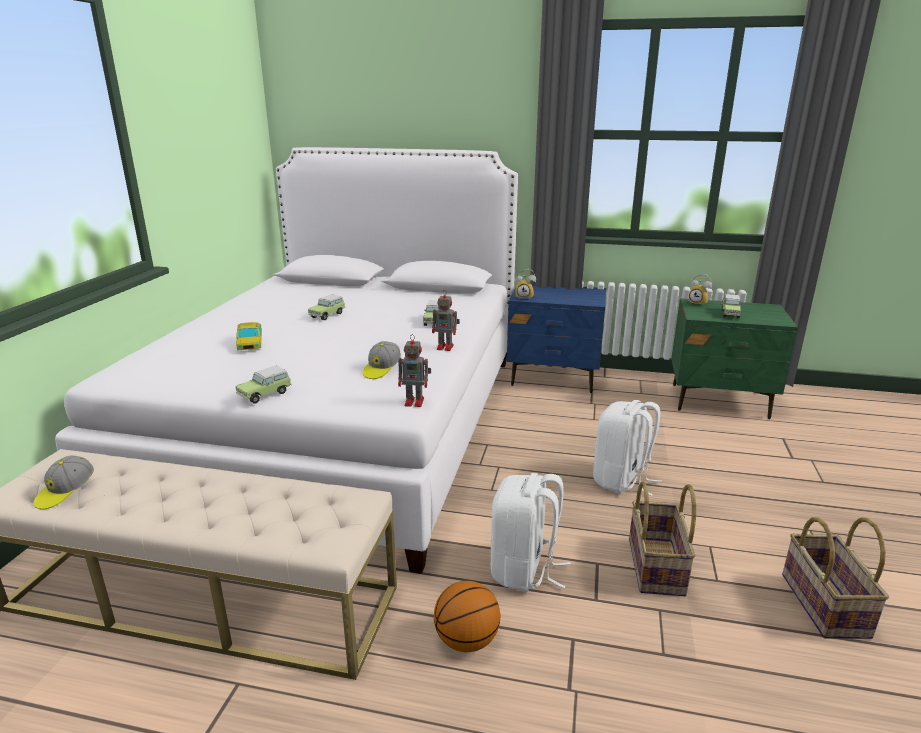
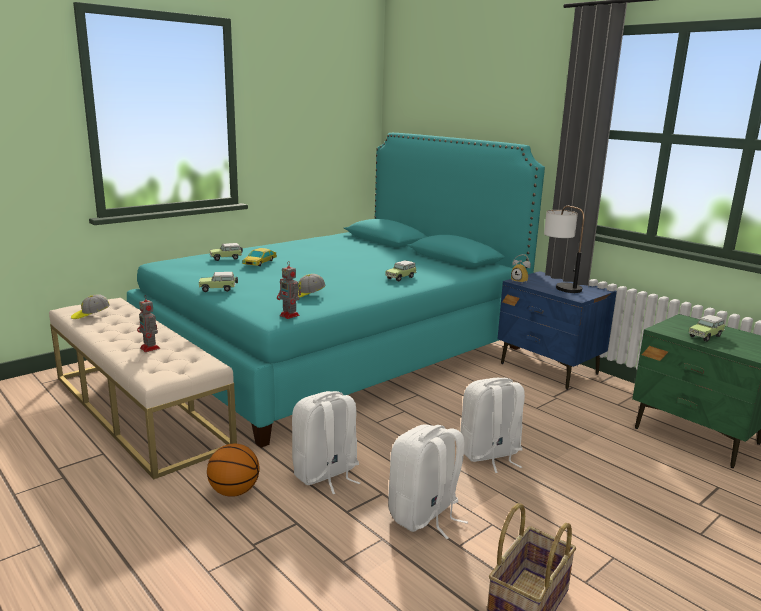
camera: 35 degrees right, 5 degrees down
(328, 315) = (337, 259): toy car -> toy car (227, 258)
(343, 424) = (336, 350): white bed -> turquoise bed
(446, 347) = (375, 294): toy robot -> toy robot (150, 348)
(559, 293) = (559, 285): none -> table lamp
(657, 567) = (424, 516): basket -> white backpack
(699, 303) = (689, 321): alarm clock -> none

